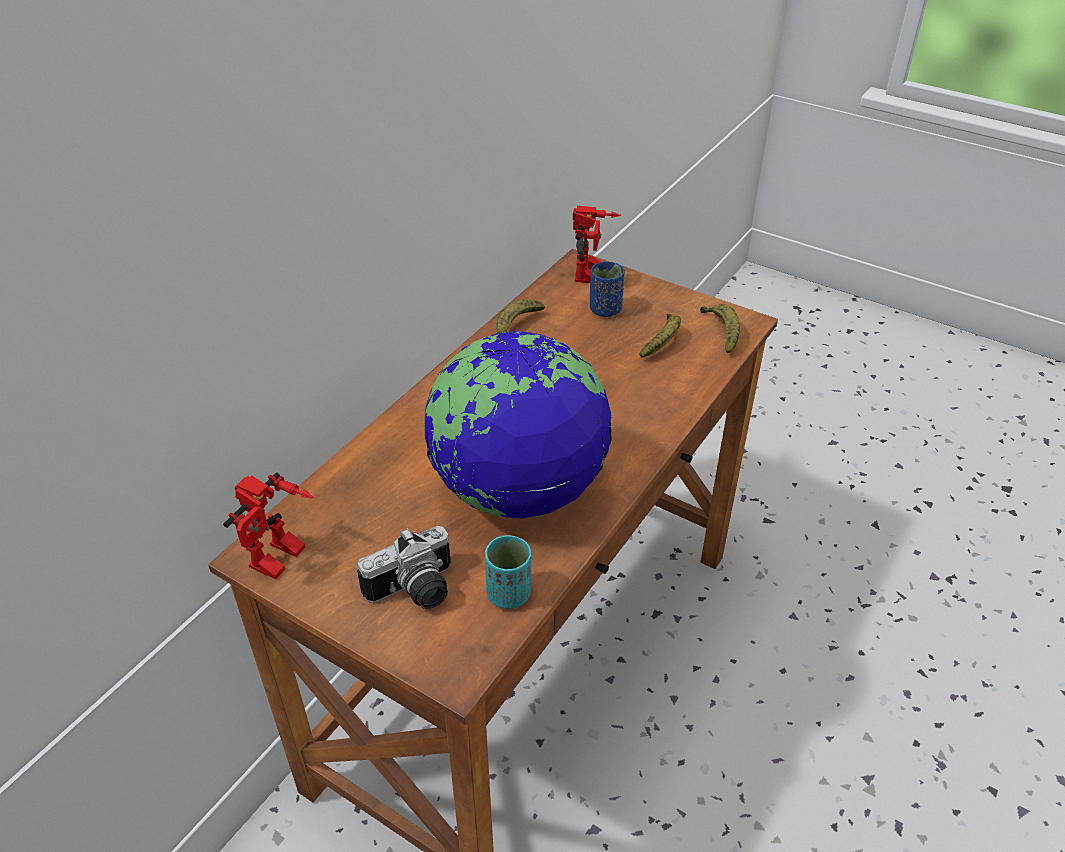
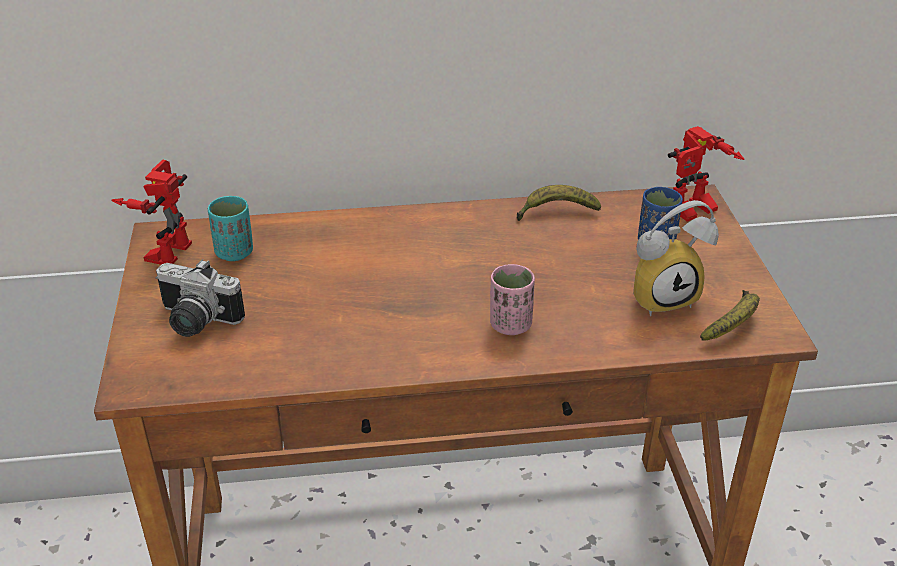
camera: 50 degrees right, 5 degrees down
(280, 562) = (164, 248): toy robot -> toy robot turned 120 degrees clockwise
(509, 594) = (239, 368): turquoise cup -> turquoise cup (234, 253)
(517, 490) = (360, 313): globe -> none
(617, 424) = (510, 325): none -> pink cup
(663, 342) = (662, 296): banana -> alarm clock

